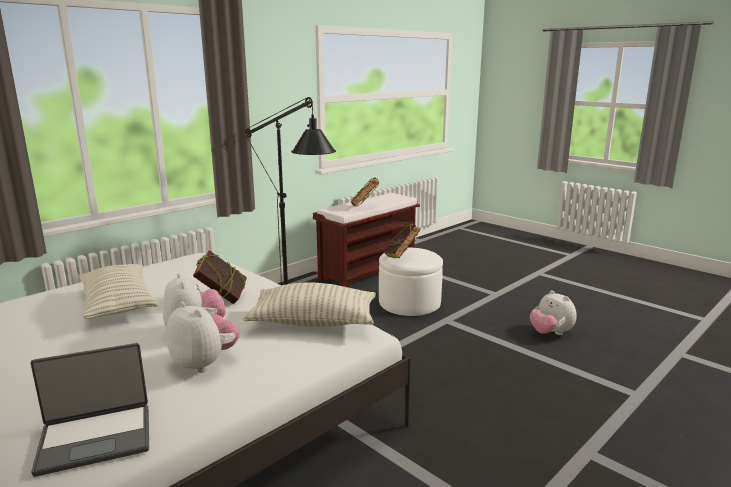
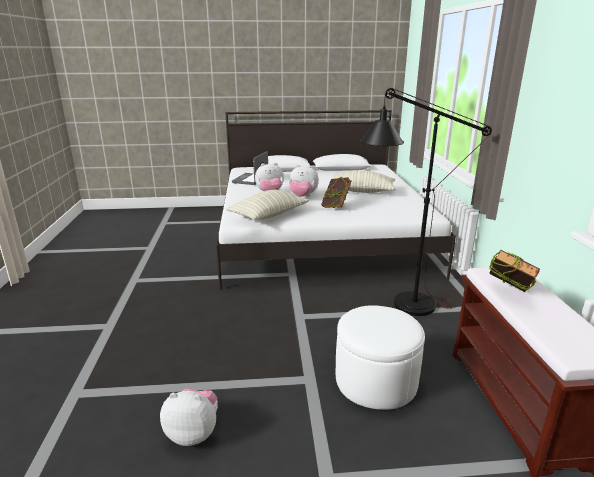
camera: 130 degrees right, 5 degrees up
(401, 258) = (376, 313): book -> none

